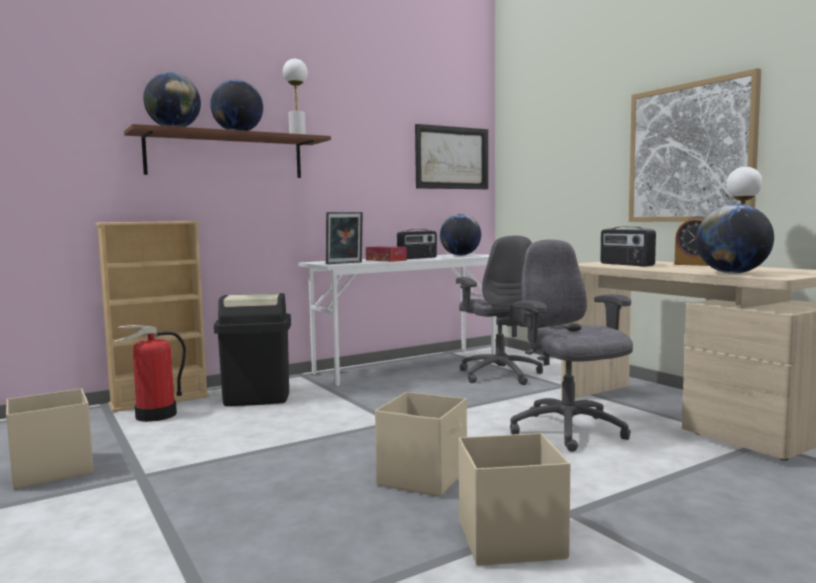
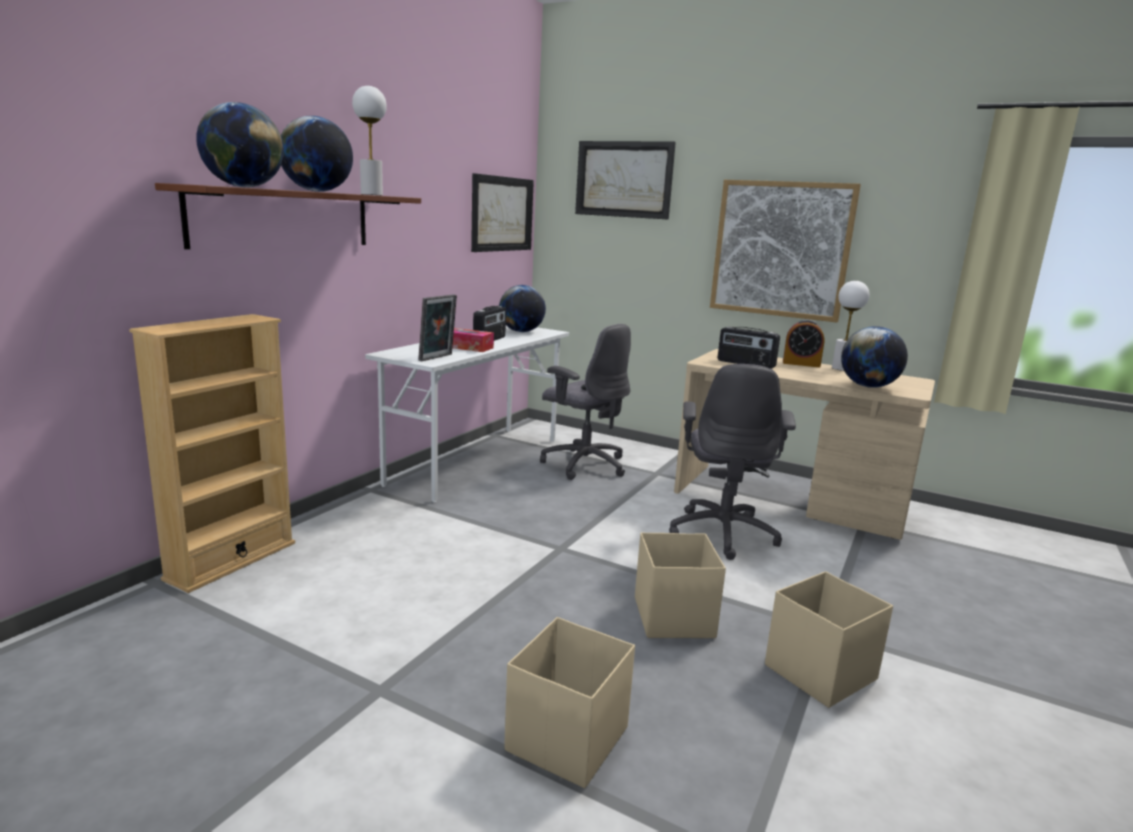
camera: 30 degrees left, 10 degrees up
(51, 470) = (240, 712): beige storage box -> beige storage box (565, 740)
(156, 415) = (263, 588): fire extinguisher -> none
(257, 397) = (360, 535): black trash can -> none
(555, 114) = (624, 179): none -> picture
(568, 431) = (723, 533): grey office chair -> grey office chair turned 120 degrees counterclockwise

